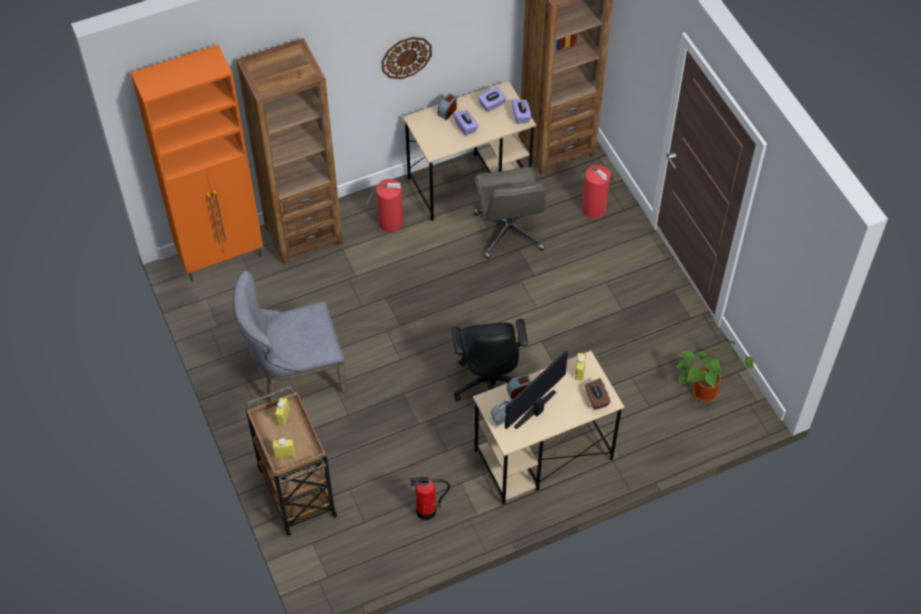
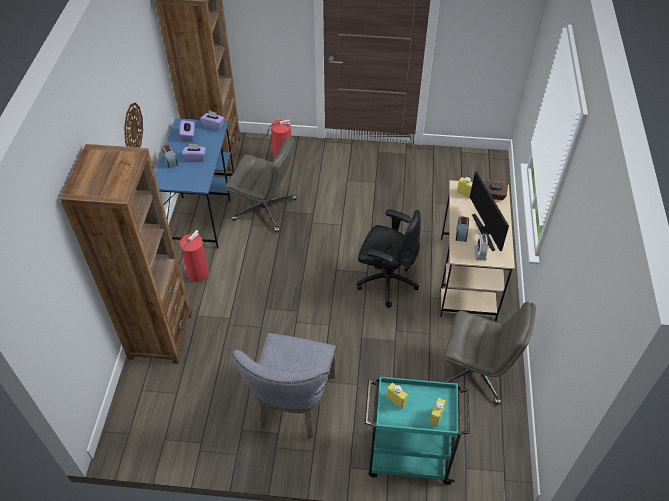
camera: 60 degrees left, 5 degrees down
(222, 257) = (133, 406): orange cabinet -> none
(296, 490) = (407, 457): brown cart -> turquoise cart
(426, 511) = (477, 372): fire extinguisher -> grey office chair
(469, 181) = (202, 210): beige desk -> blue desk
(706, 390) = (465, 172): potted plant -> none

